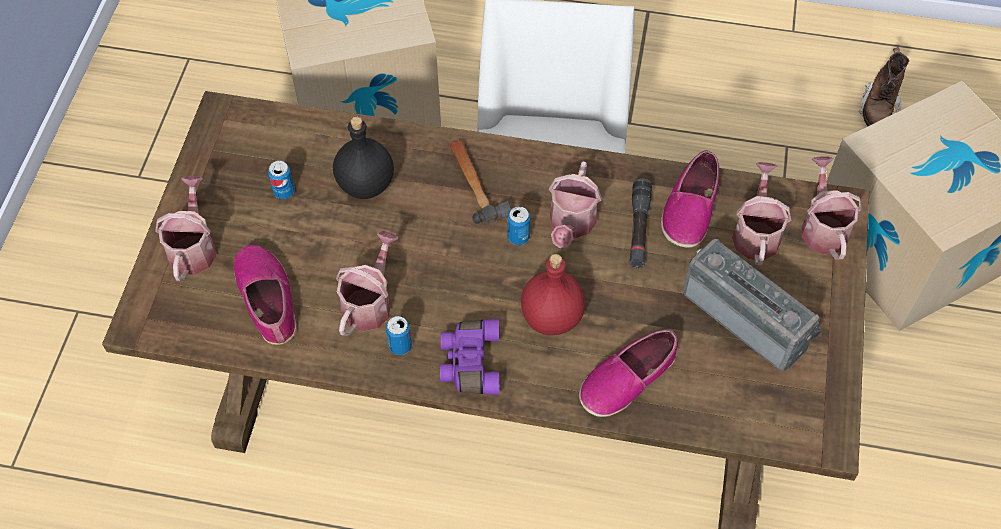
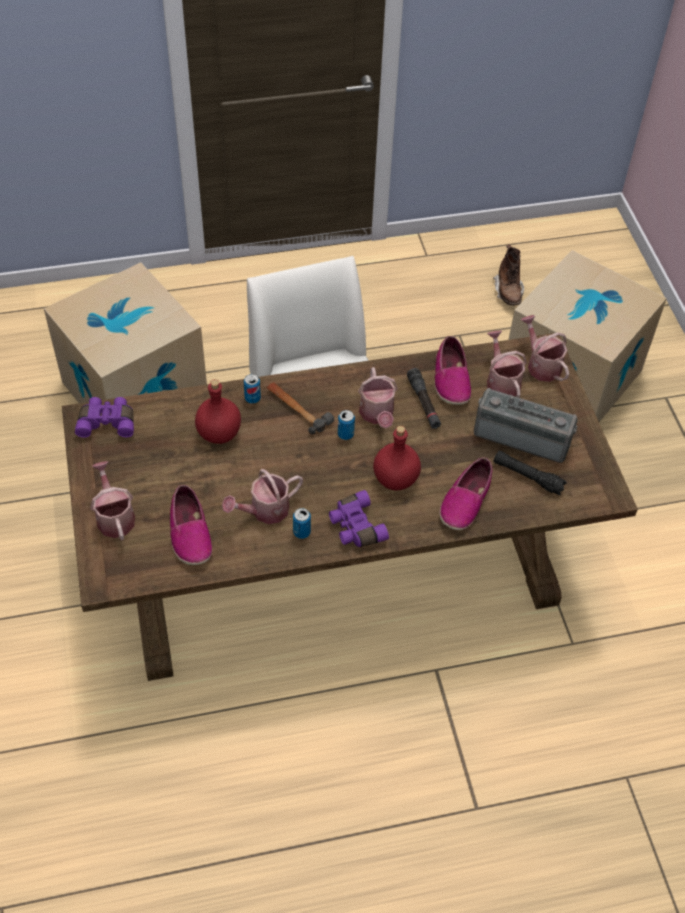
camera: 25 degrees left, 5 degrees down
(245, 128) = (107, 422): none -> purple binoculars
(267, 299) = (189, 533): shoe -> shoe turned 150 degrees counterclockwise
(284, 191) = (161, 457): can -> can (252, 398)
(366, 185) = (219, 434): black bottle -> red bottle
(369, 302) = (264, 511): watering can -> watering can turned 120 degrees counterclockwise
(726, 375) = (527, 477): none -> black flashlight

